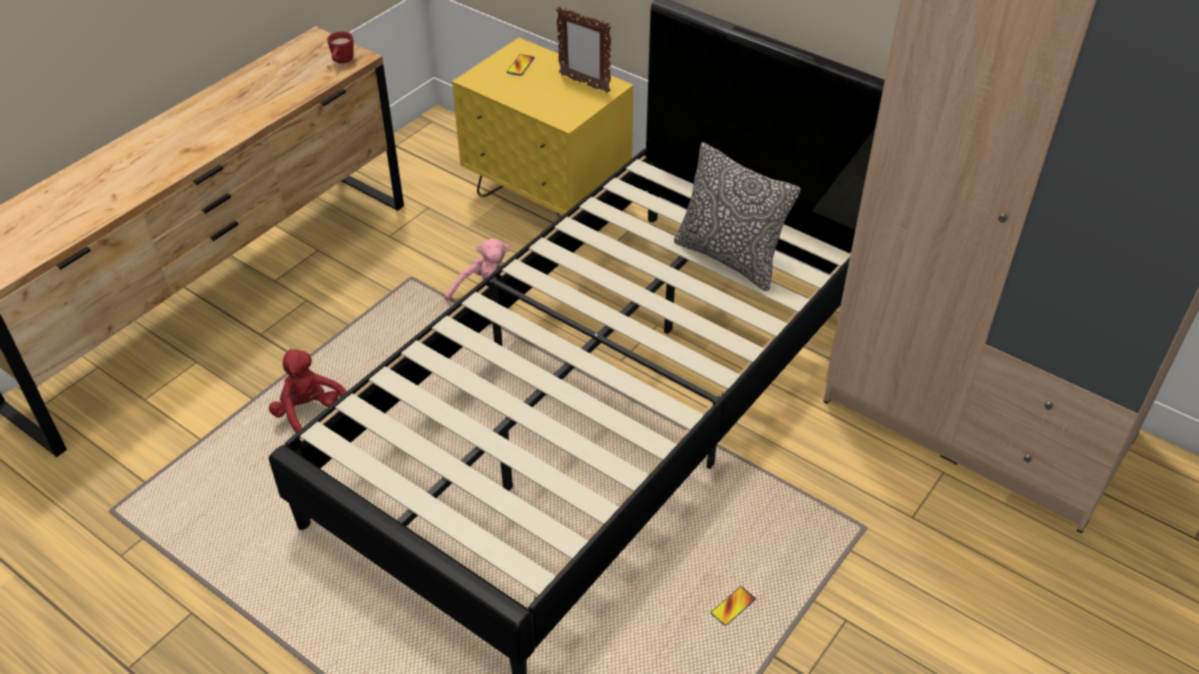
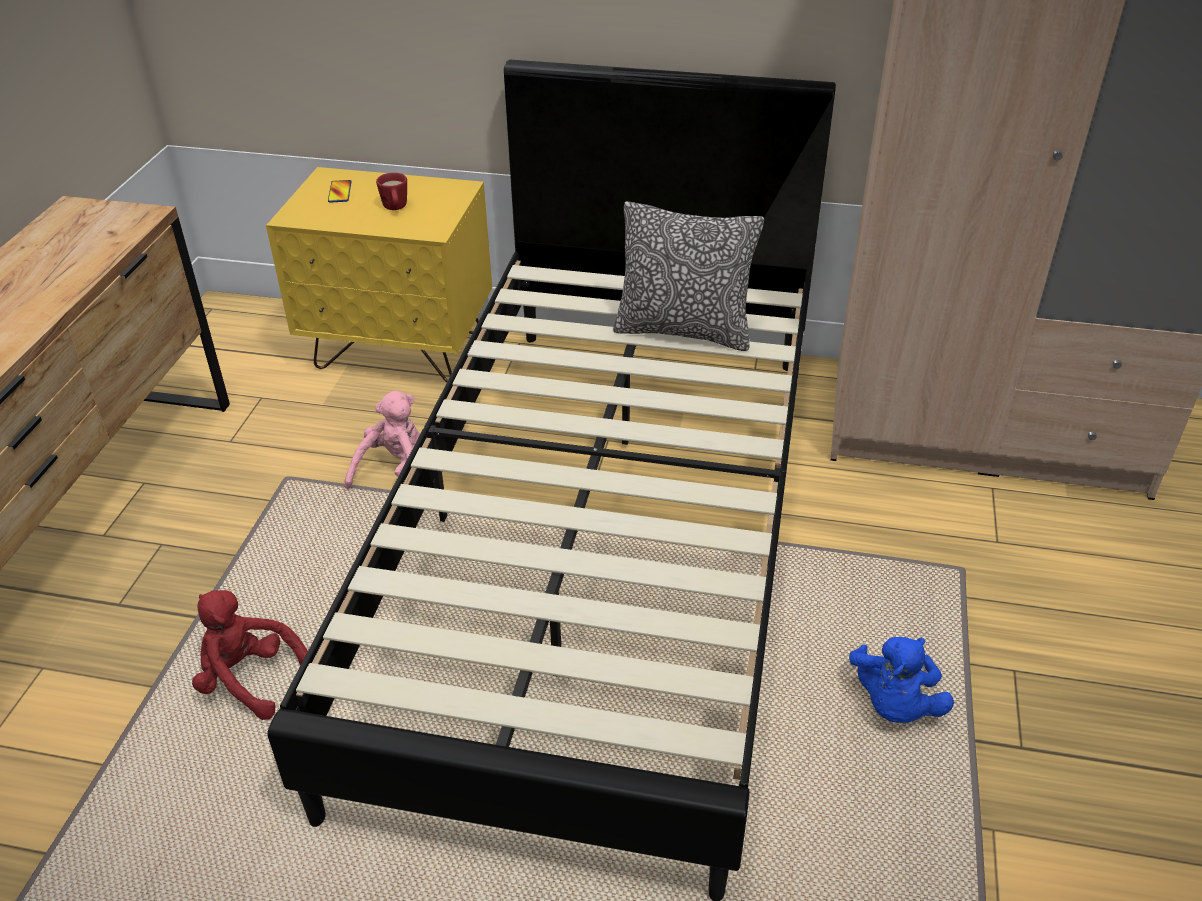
camera: 25 degrees left, 5 degrees down
(342, 62) = (125, 223): red mug -> red mug (395, 208)
(584, 83) = (427, 192): picture frame -> none
(733, 607) = (893, 704): phone -> blue plush toy

